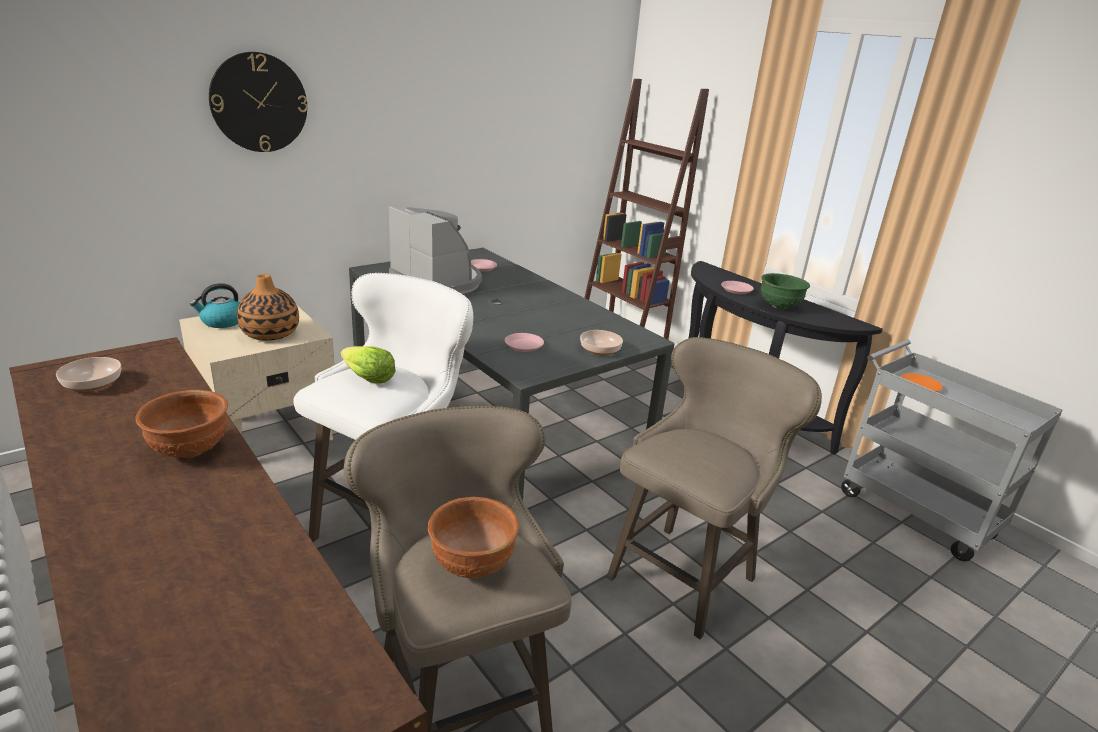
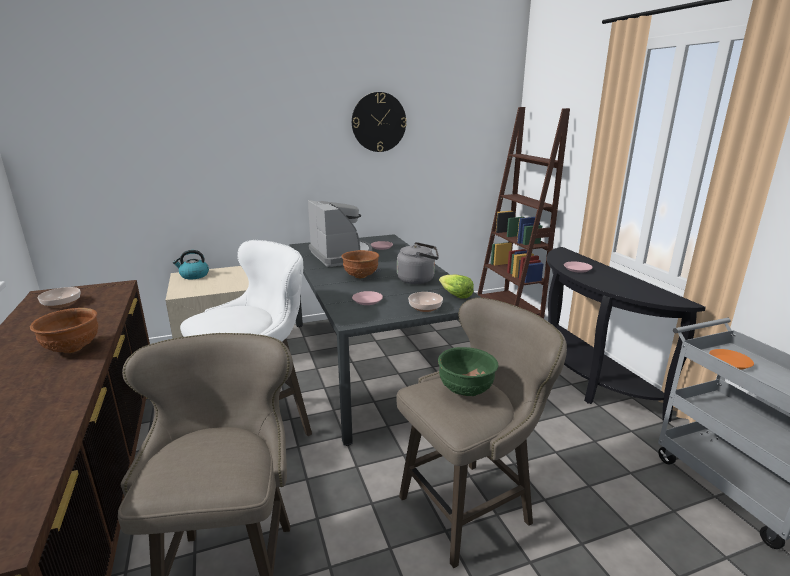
camera: 20 degrees right, 5 degrees down
(259, 103) = (225, 131): wall clock -> wall clock (378, 122)
(270, 334) = (216, 284): vase -> none
(367, 378) = (228, 313): lettuce -> lettuce (455, 295)
(472, 564) = (201, 458): brown bowl -> brown bowl (361, 276)
(563, 312) = (418, 279): none -> grey kettle
(780, 307) = (609, 283): green bowl -> green bowl (466, 391)

